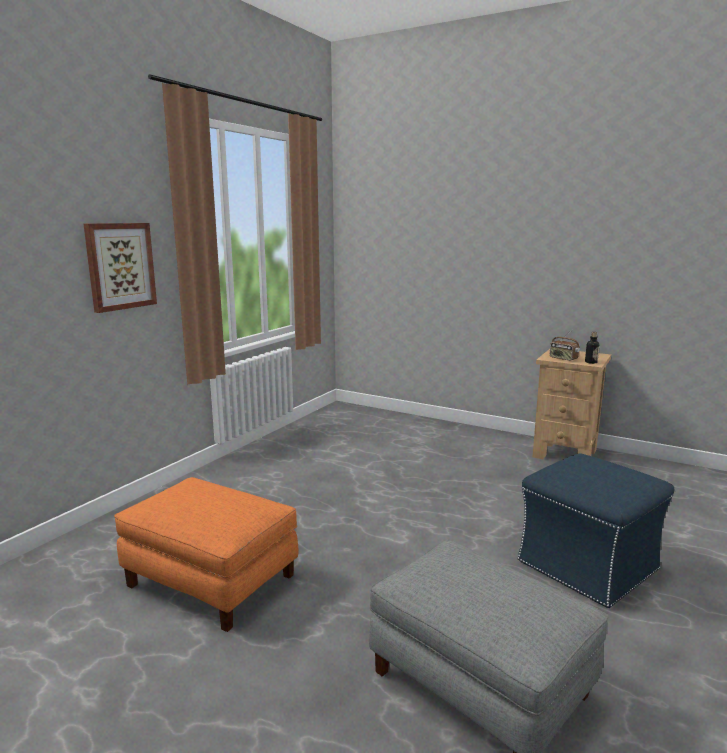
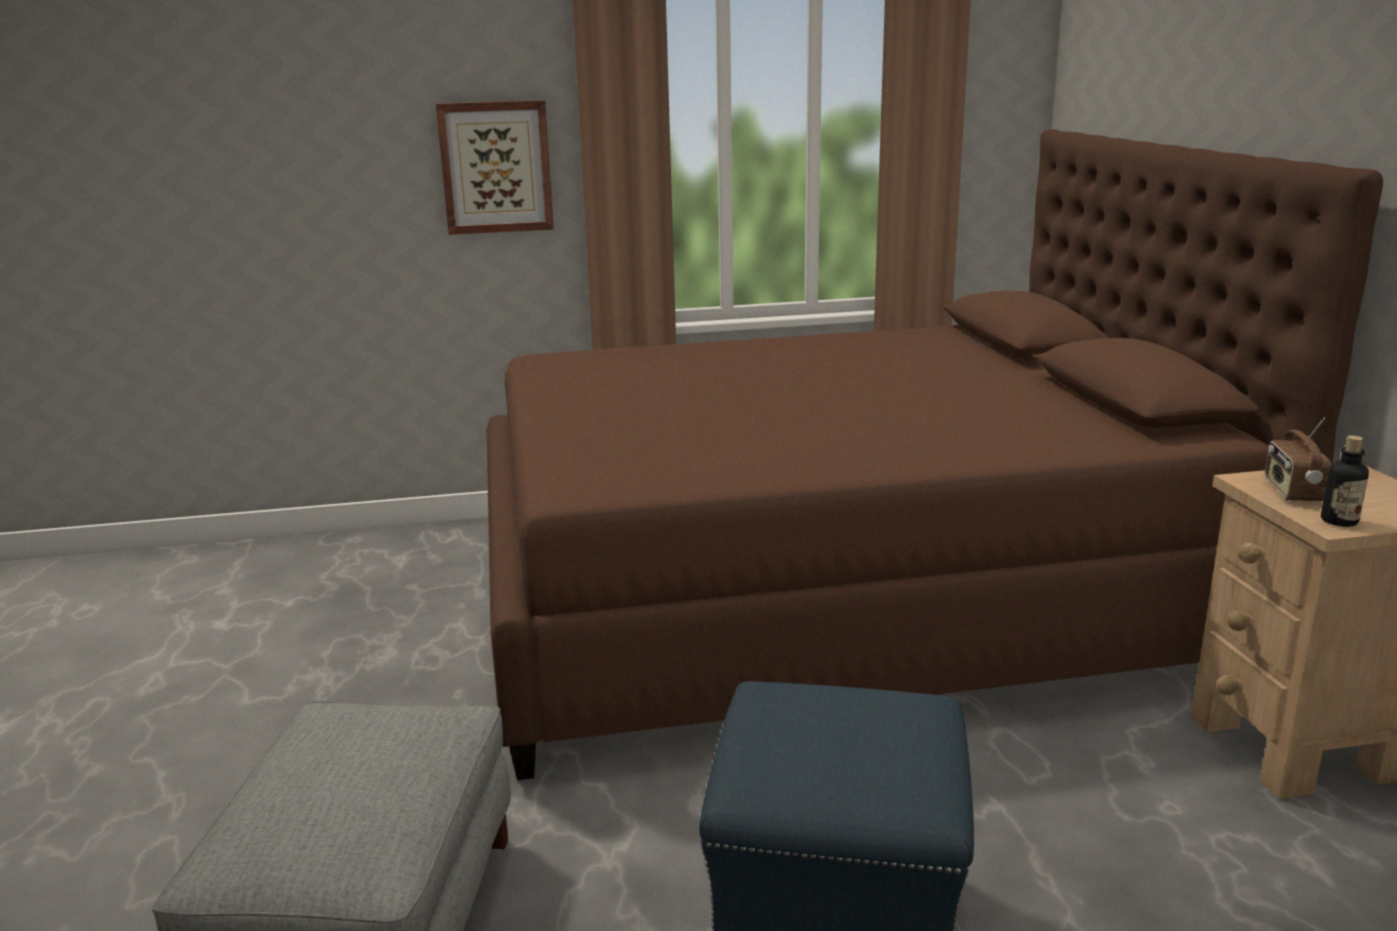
camera: 50 degrees right, 5 degrees up
(212, 580) = (400, 641): orange ottoman -> none
(366, 467) = (835, 594): none -> brown bed

